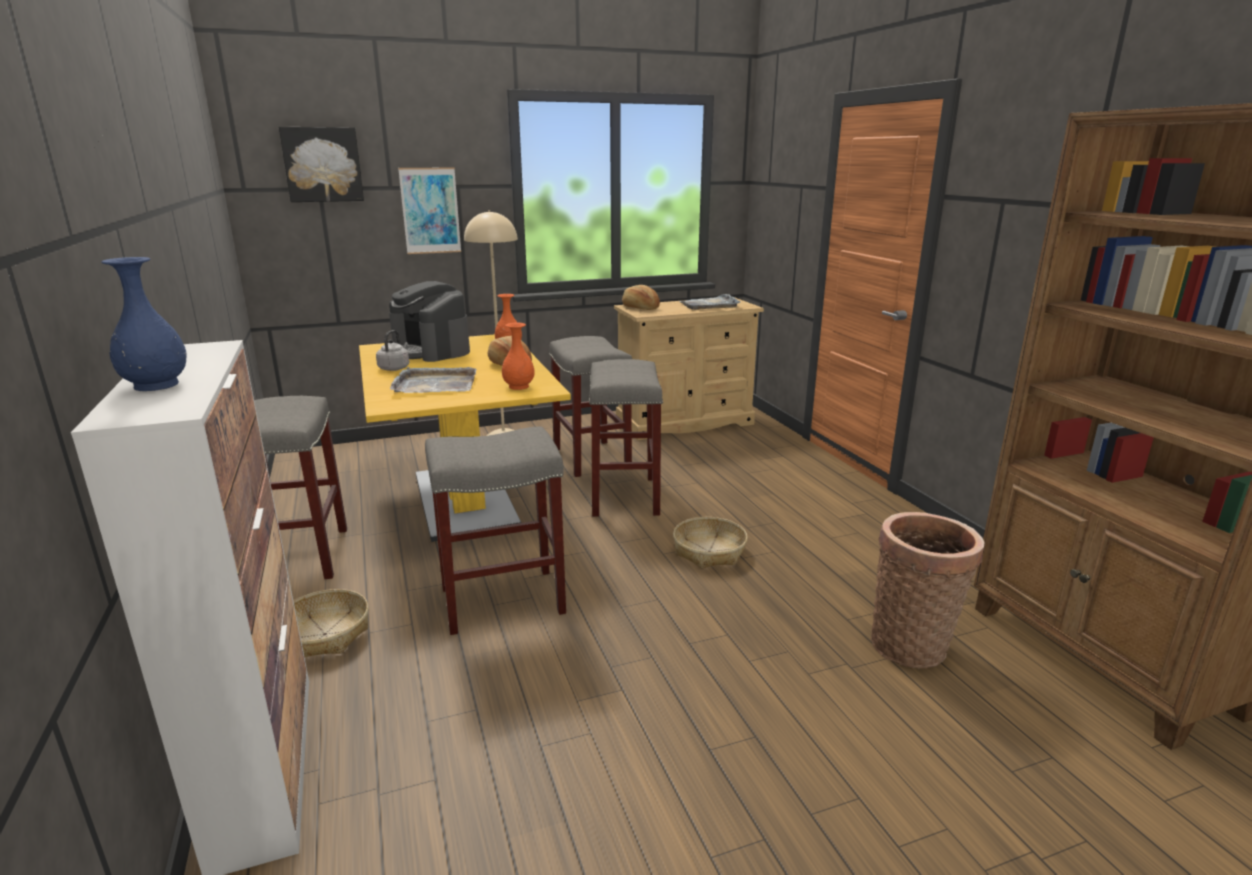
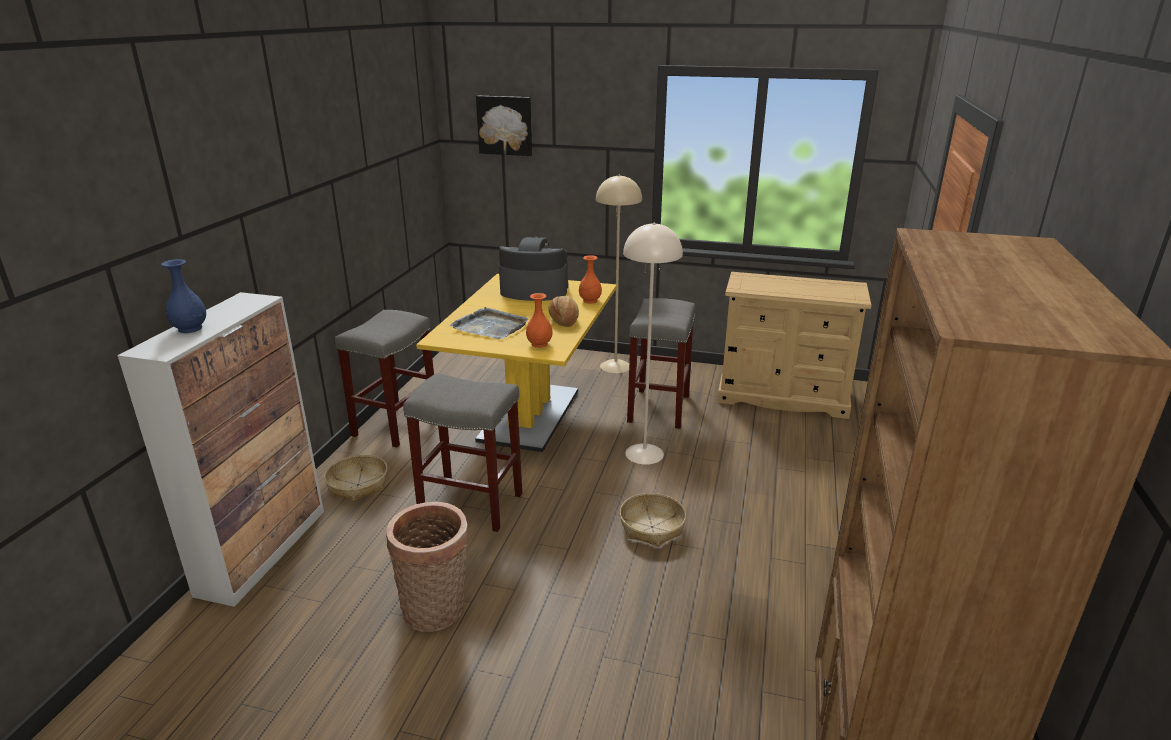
camera: 35 degrees right, 5 degrees up
(395, 368) = (488, 303): grey kettle -> none
(430, 211) = (583, 167): picture -> none
(431, 350) = (534, 291): coffee machine -> coffee machine turned 105 degrees clockwise
(625, 497) = (644, 454): grey stool -> beige floor lamp
(640, 307) = (748, 279): bread -> none
(710, 305) = (821, 289): grey tray -> none
(912, 644) = (714, 678): basket -> basket (437, 610)

